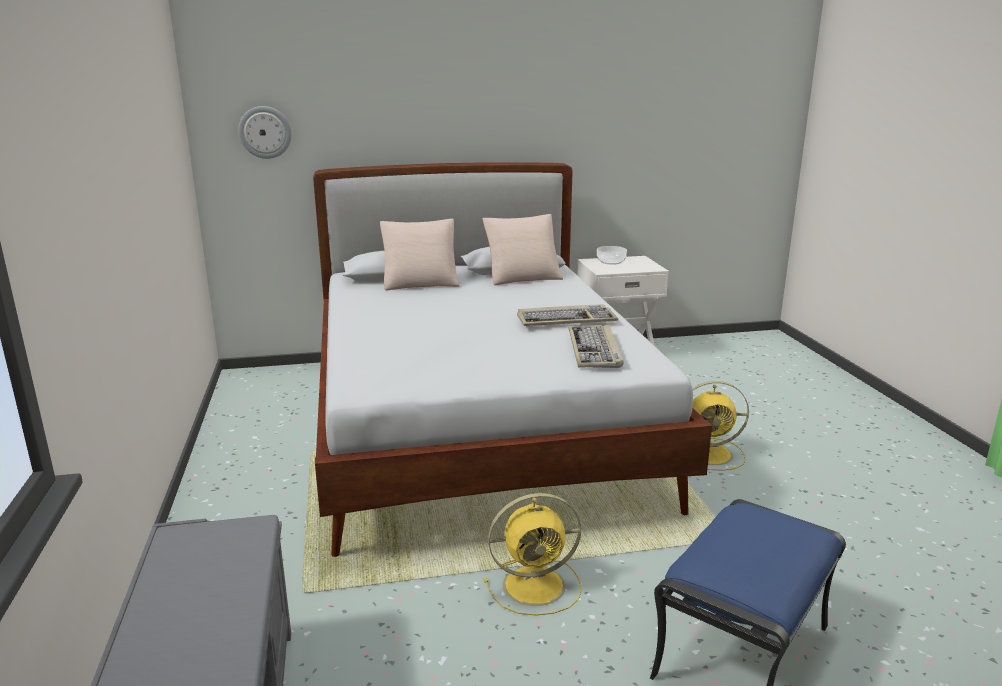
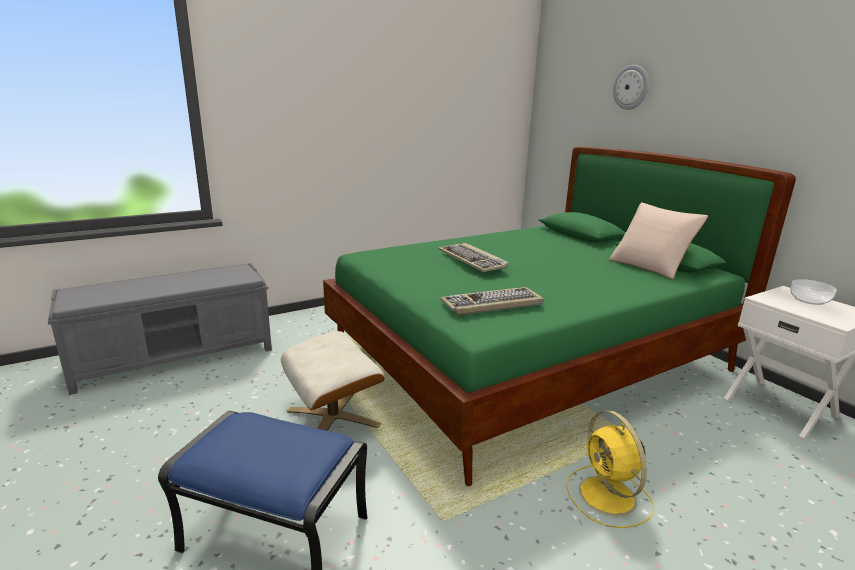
camera: 70 degrees right, 0 degrees up
(265, 132) = (565, 115): wall clock -> wall clock (631, 87)
(420, 282) = (577, 241): beige pillow -> none
(478, 427) = (529, 359): white bed -> green bed
(537, 585) = (333, 418): yellow fan -> beige ottoman
(566, 319) = (555, 289): keyboard -> keyboard (473, 260)

